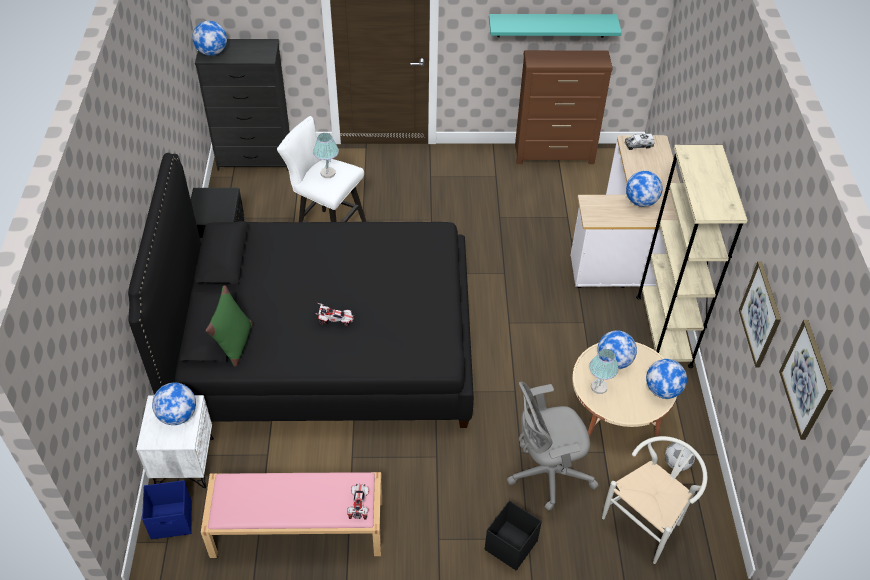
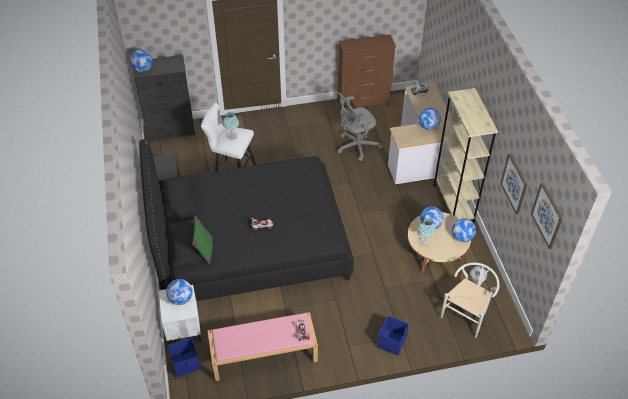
camera: 10 degrees left, 0 degrees up
(510, 545) = (391, 342): black storage box -> blue storage box
(546, 473) = (402, 298): grey office chair -> grey office chair (356, 146)
(551, 25) = (354, 23): turquoise shelf -> none

